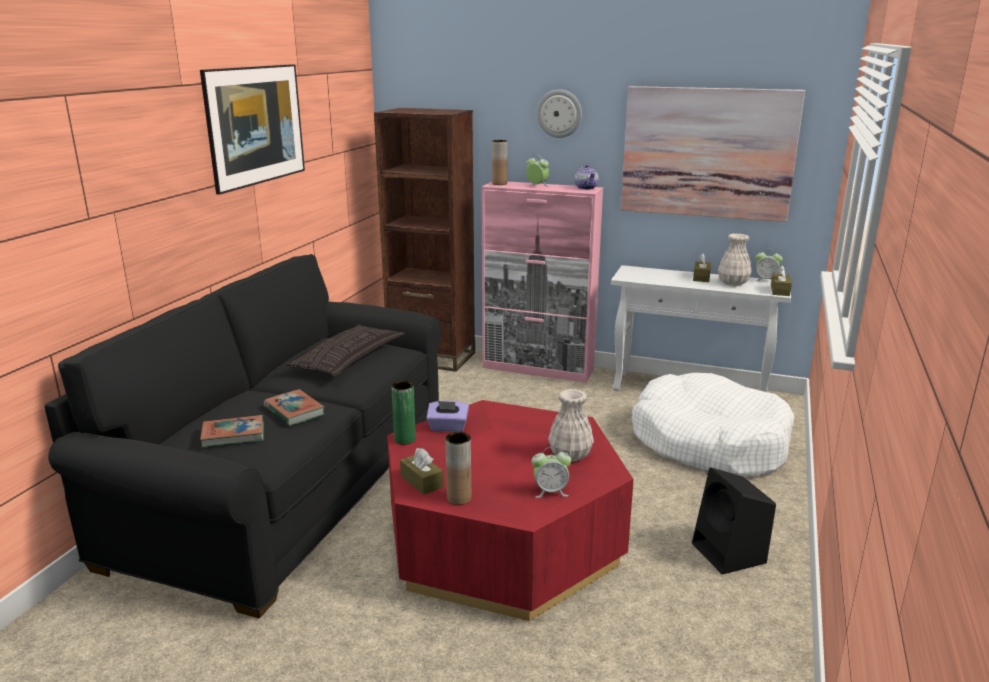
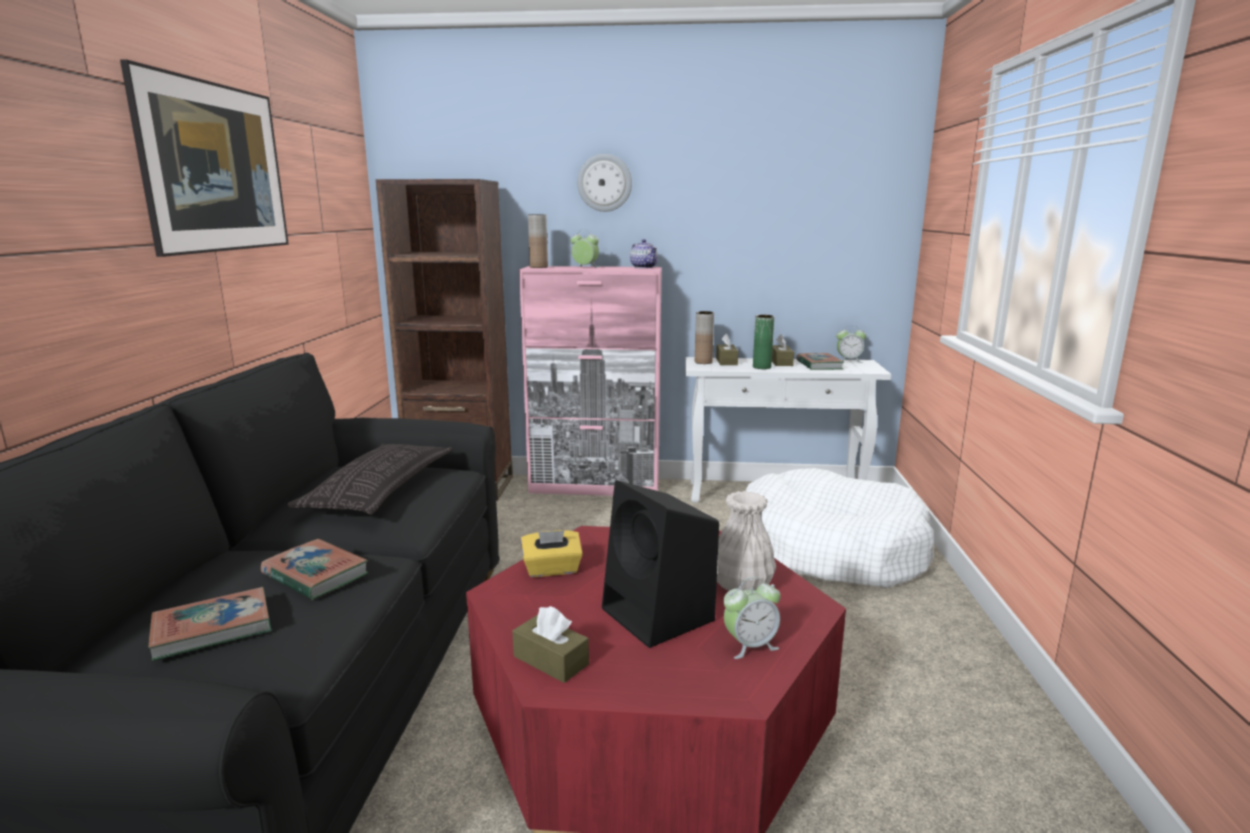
camera: 15 degrees left, 5 degrees down
(405, 439) = (496, 595): green vase -> green vase (762, 367)
(448, 427) = (552, 569): purple tissue box -> yellow tissue box
(459, 498) = (622, 680): brown vase -> brown vase (703, 362)
(707, 153) = (777, 222): picture -> none
(730, 554) = (943, 689): black speaker -> black speaker (660, 615)
(733, 283) = (819, 365): white vase -> book
(780, 291) = (873, 368): brown tissue box -> brown tissue box (726, 361)

